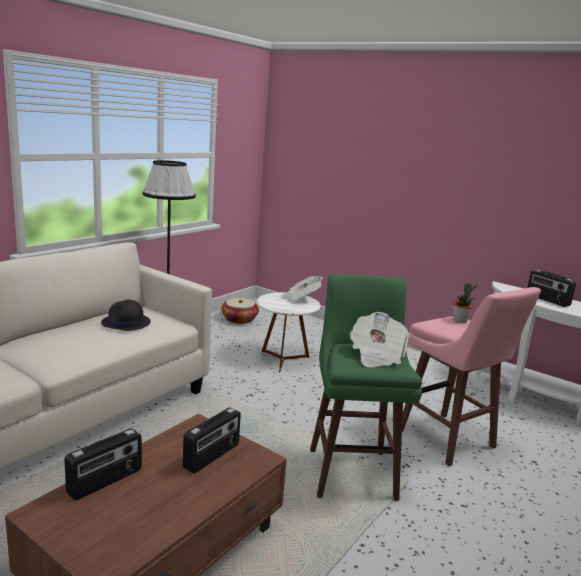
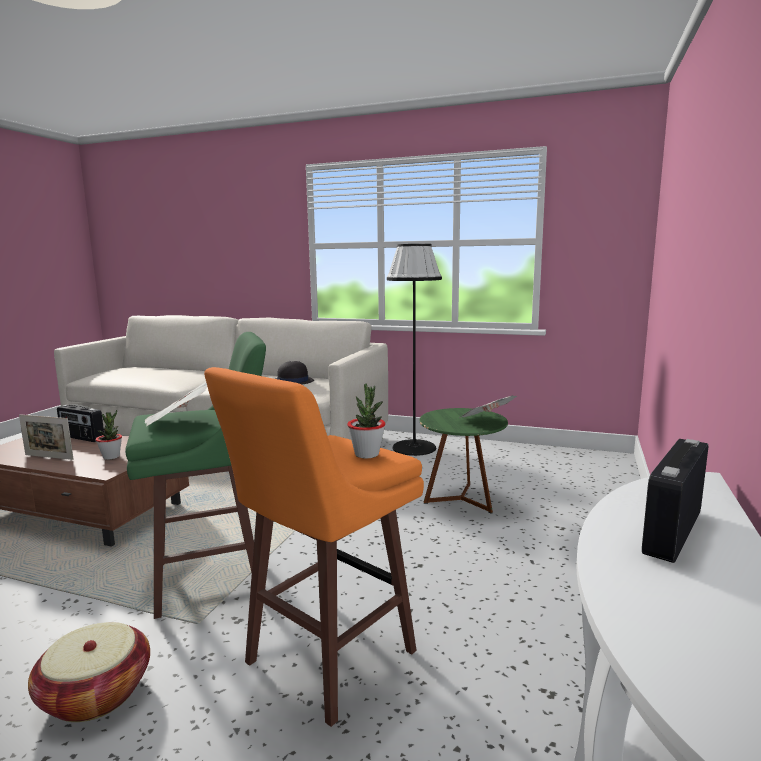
camera: 75 degrees right, 5 degrees down
(175, 502) = (49, 457): none -> picture frame
(212, 456) = (111, 457): radio -> potted plant
(239, 319) = (543, 459): basket -> basket (95, 694)
(283, 360) = (461, 500): white side table -> green side table
(447, 440) = (326, 659): pink stool -> orange stool

